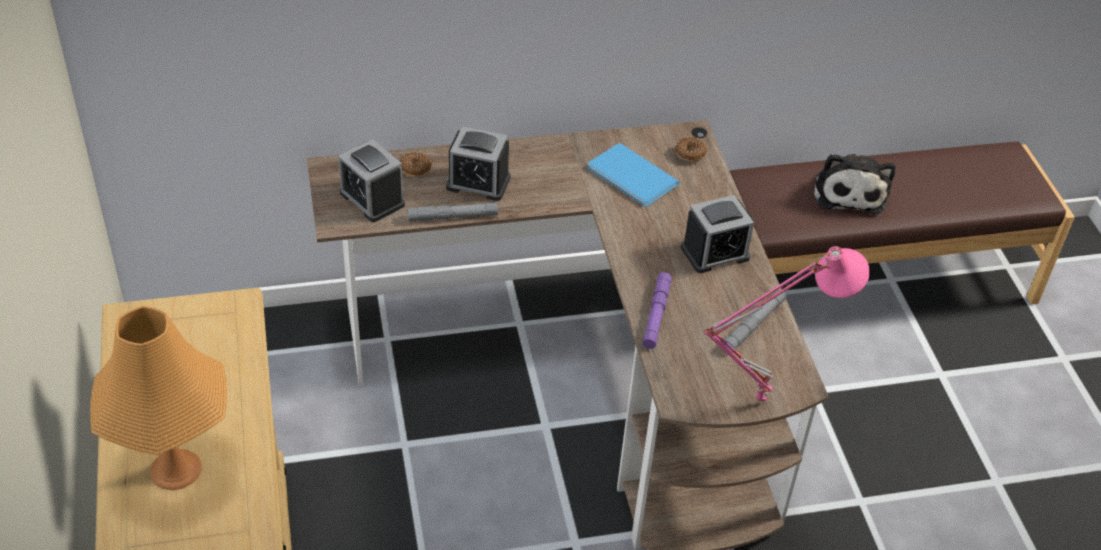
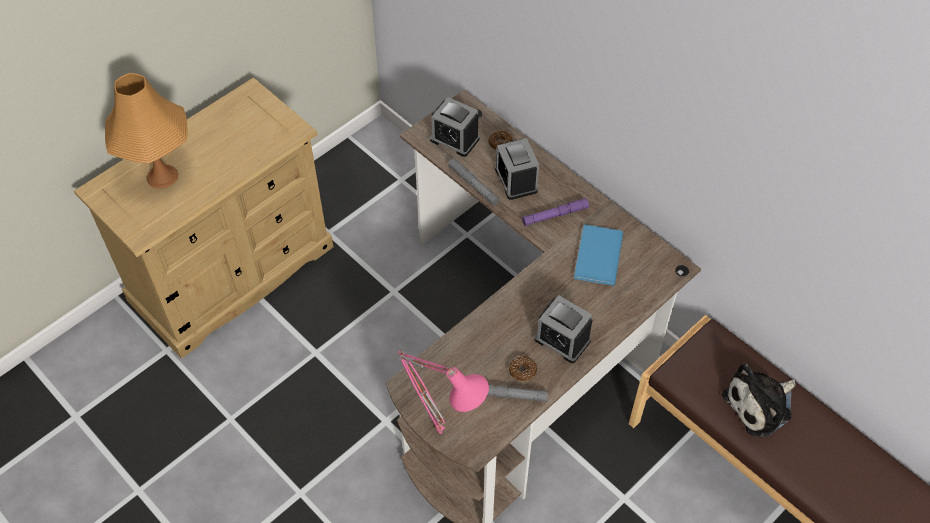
camera: 60 degrees right, 10 degrees up
(372, 199) = (455, 139): alarm clock -> alarm clock turned 75 degrees counterclockwise
(656, 315) = (474, 335): purple flashlight -> purple flashlight (555, 215)
(690, 153) = (652, 276): donut -> donut (522, 371)

